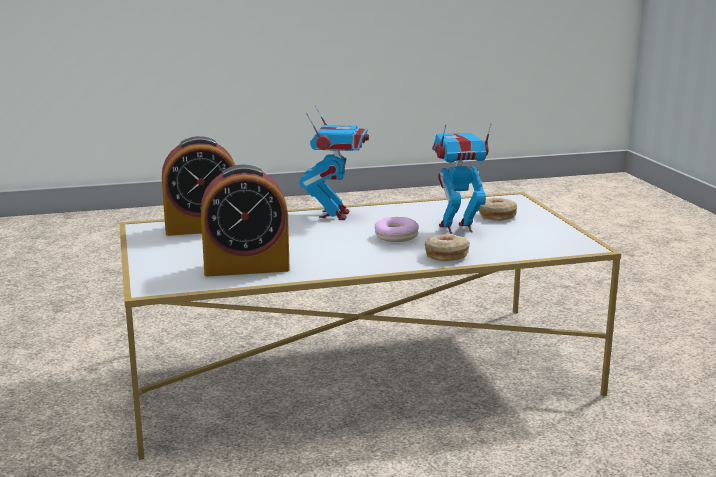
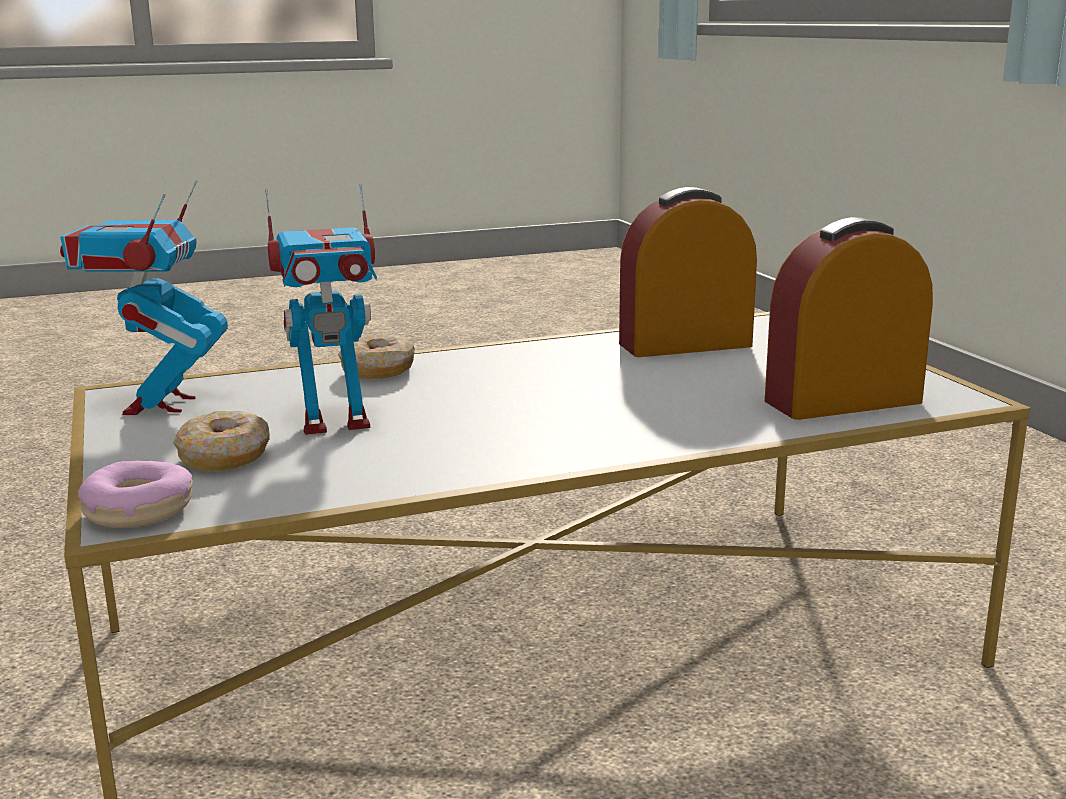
camera: 175 degrees right, 0 degrees up
(334, 215) = (599, 444): toy robot -> toy robot (159, 405)
(396, 237) = (460, 399): donut -> donut (139, 510)

